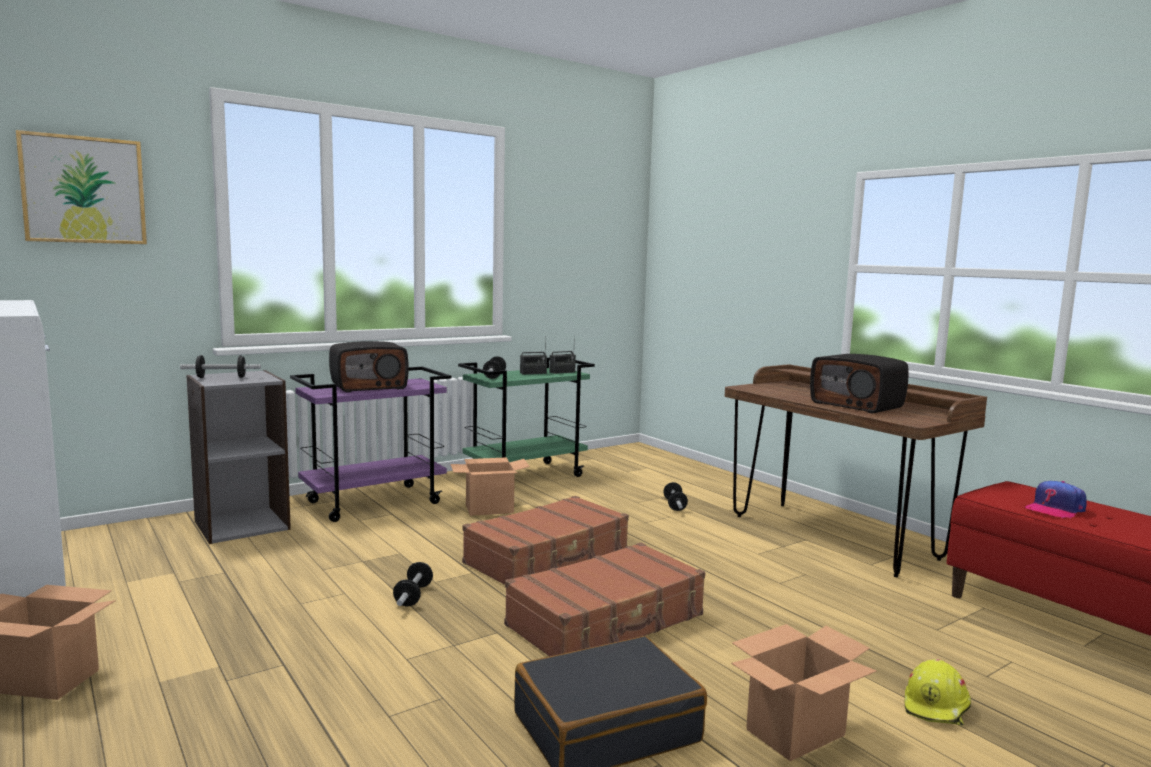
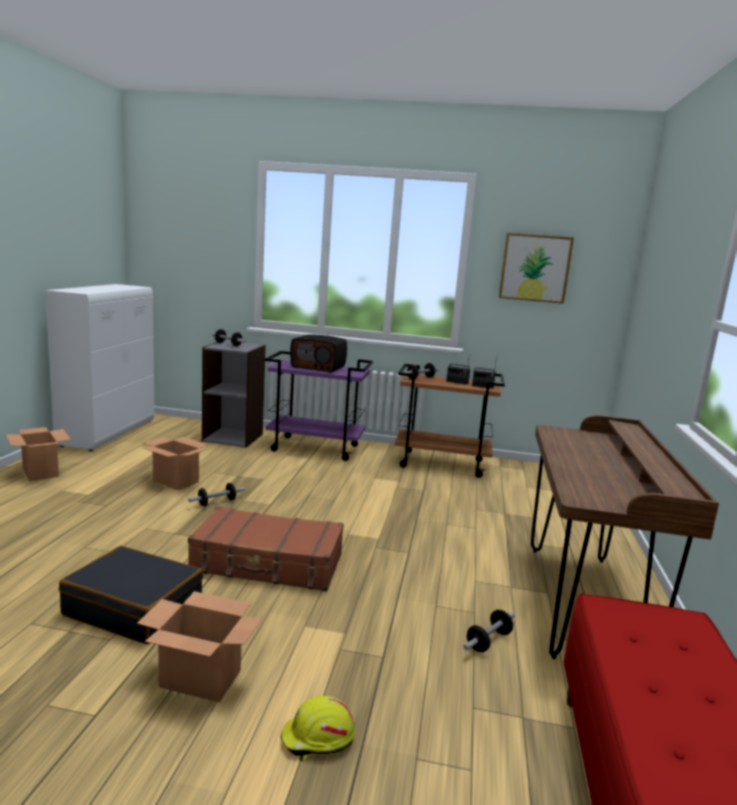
camera: 45 degrees right, 5 degrees up
(84, 190) = (190, 227): picture -> picture (535, 268)
(489, 509) = (366, 475): cardboard box -> cardboard box (175, 481)
(526, 475) = (442, 464): green cart -> brown cart
(548, 558) = (327, 516): brown suitcase -> none
(674, 505) = (500, 523): dumbbell -> dumbbell (488, 641)
(857, 405) = (595, 471): radio -> none
(1055, 509) = (651, 654): cap -> none

